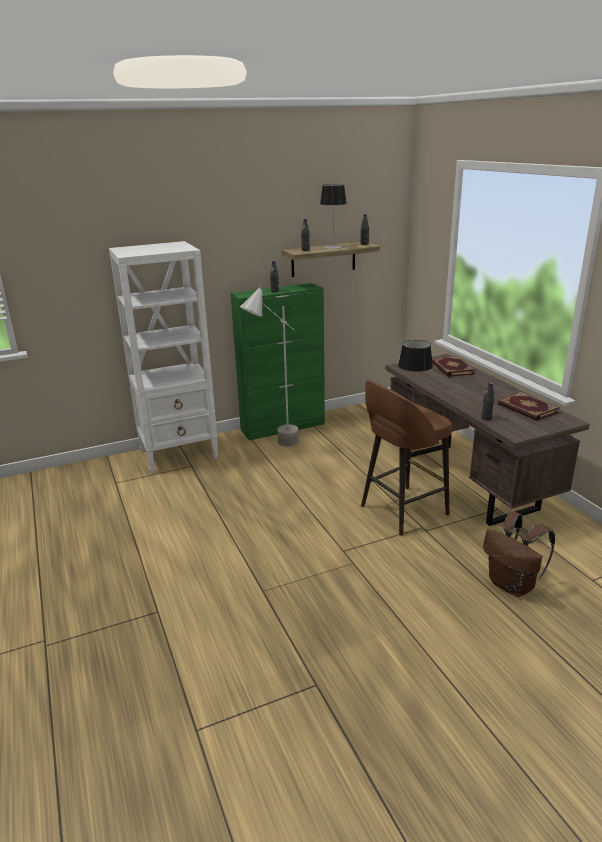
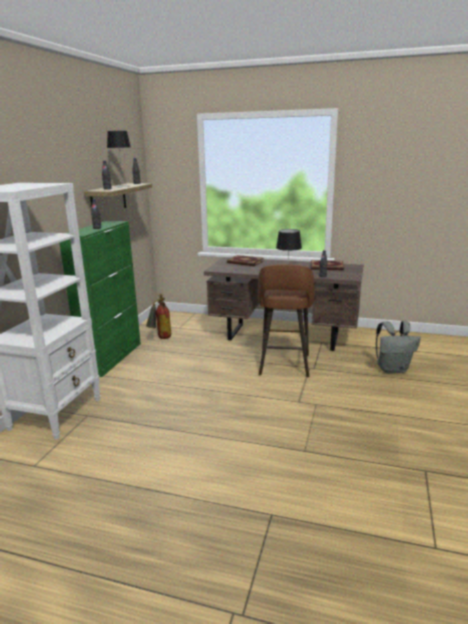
camera: 50 degrees left, 5 degrees down
(275, 447) = (134, 372): grey floor lamp -> none
(348, 426) = (160, 338): none -> fire extinguisher
(513, 585) = (393, 369): brown backpack -> grey backpack

